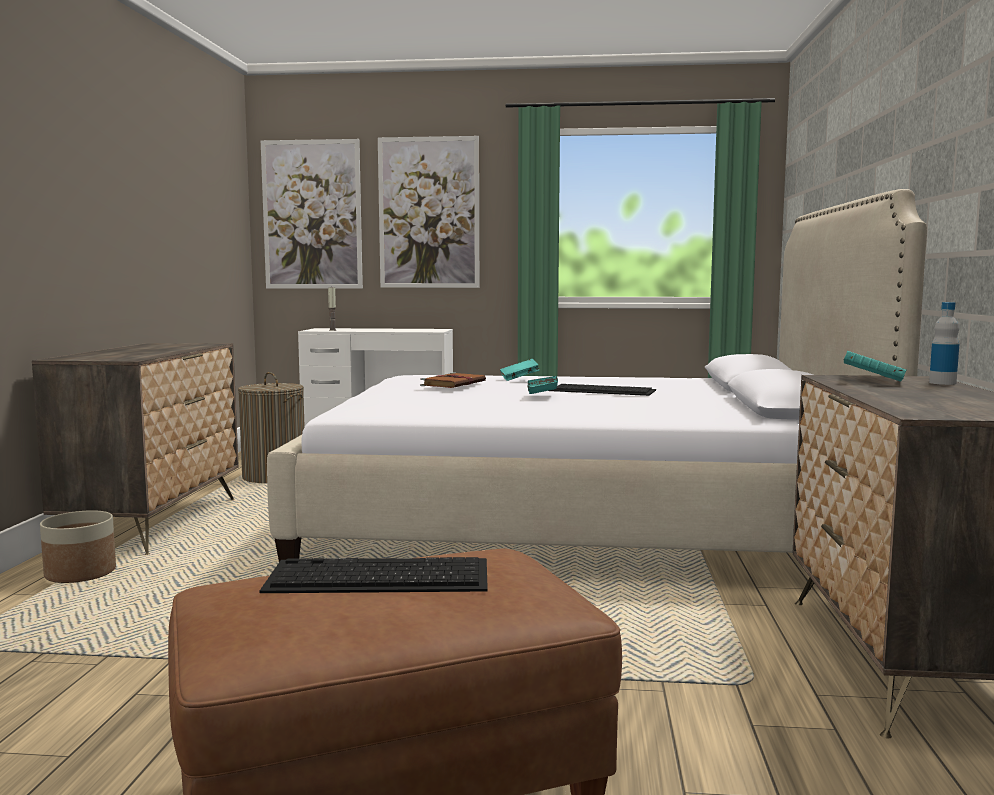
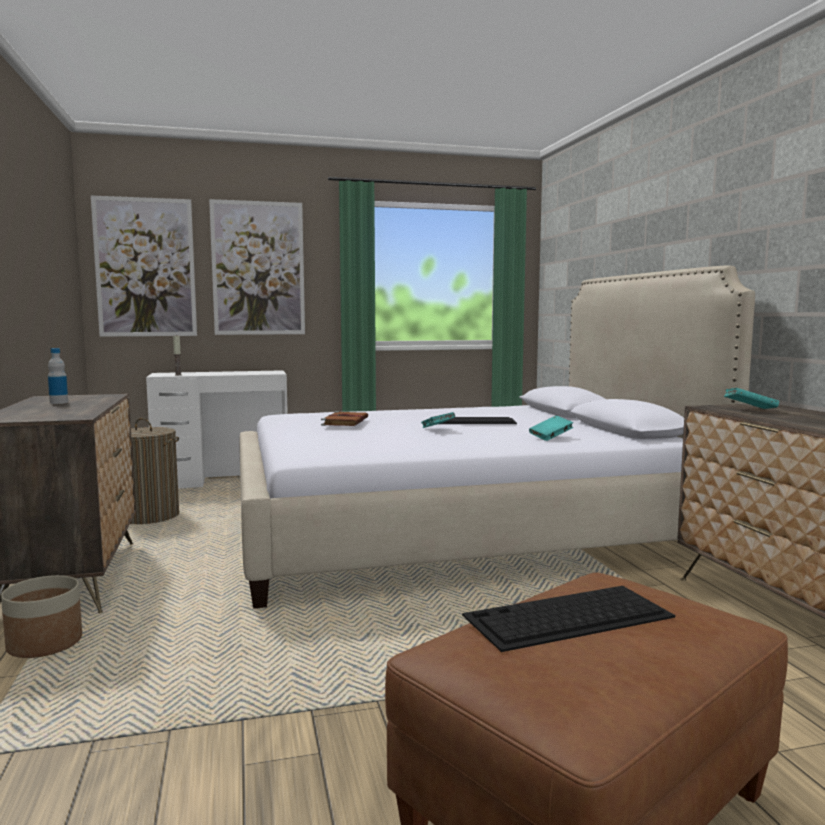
camera: 20 degrees left, 0 degrees up
(519, 379) = (388, 414): turquoise book -> turquoise book (550, 437)
(942, 383) = (791, 408): bottle -> bottle (59, 402)

